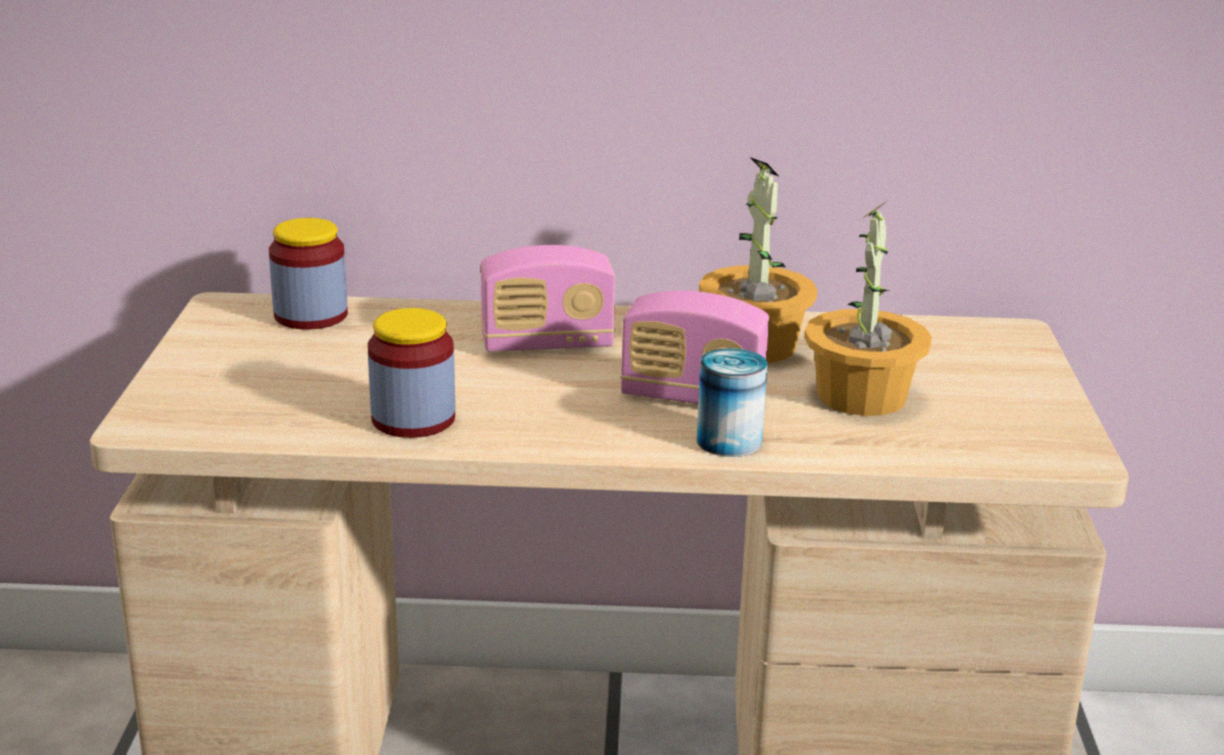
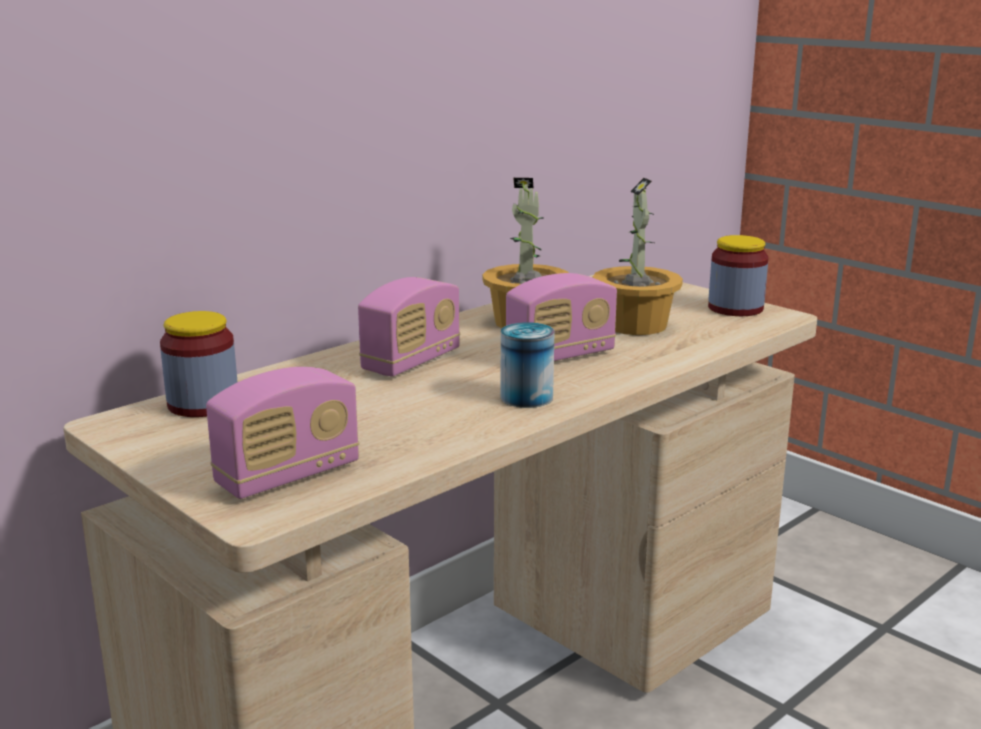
camera: 45 degrees left, 5 degrees down
(229, 405) = (288, 475): none -> radio
(413, 419) = (438, 429): jar -> jar (735, 308)
(729, 441) = (632, 368): can -> can (526, 397)

